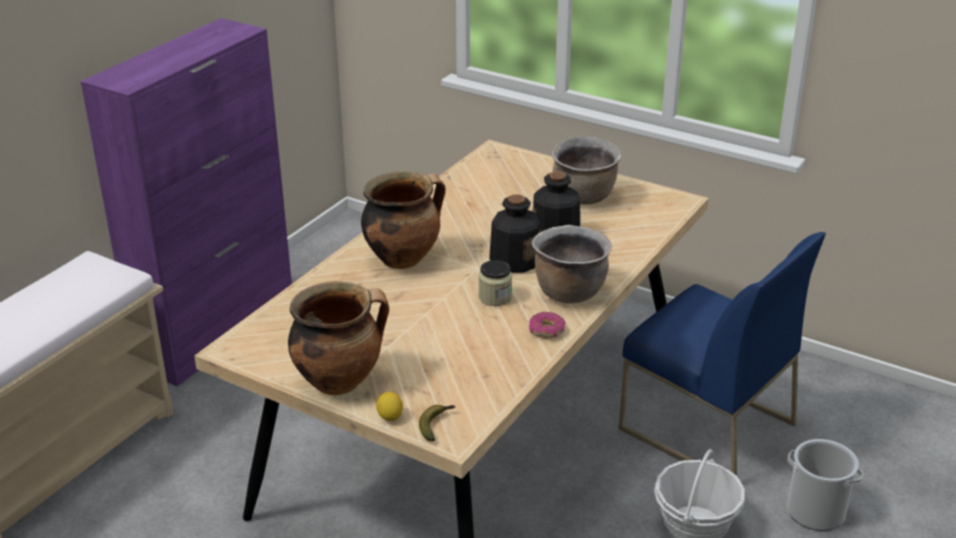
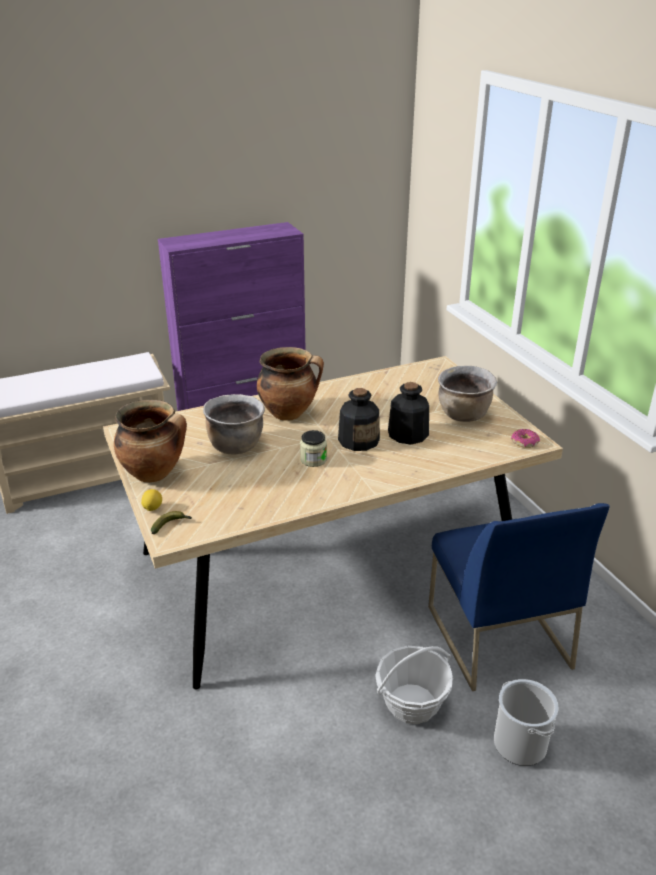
camera: 35 degrees right, 0 degrees up
(547, 331) = (318, 495): donut -> donut (525, 442)
(569, 292) = (367, 475): brown cooking pot -> brown cooking pot (236, 446)

